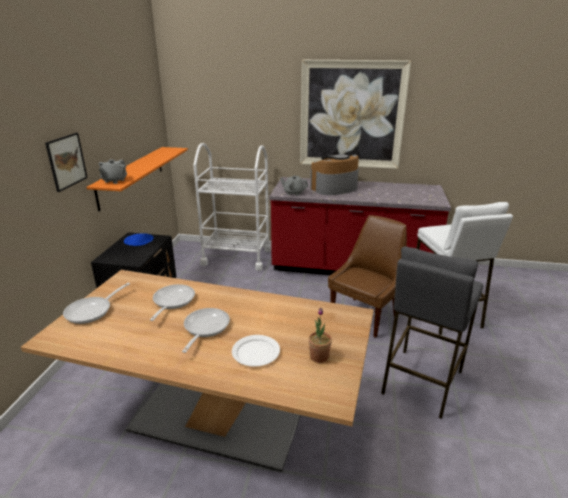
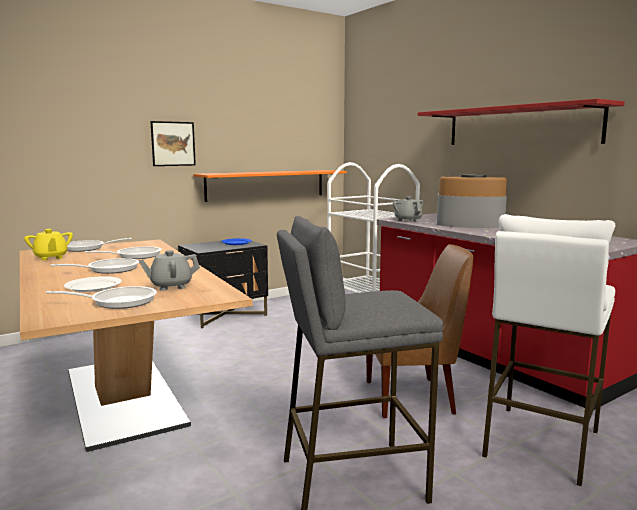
camera: 45 degrees right, 15 degrees down
(100, 340) = (51, 257): none -> yellow teapot
(114, 181) = (219, 173): grey teapot -> grey teapot (170, 286)
(319, 356) = (118, 301): potted plant -> frying pan
(351, 115) = (519, 126): picture -> red shelf

